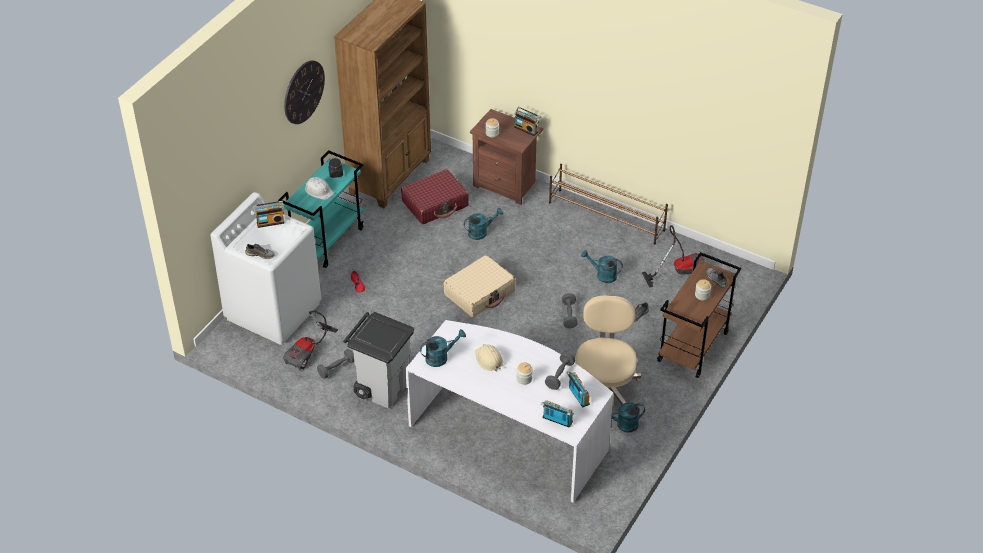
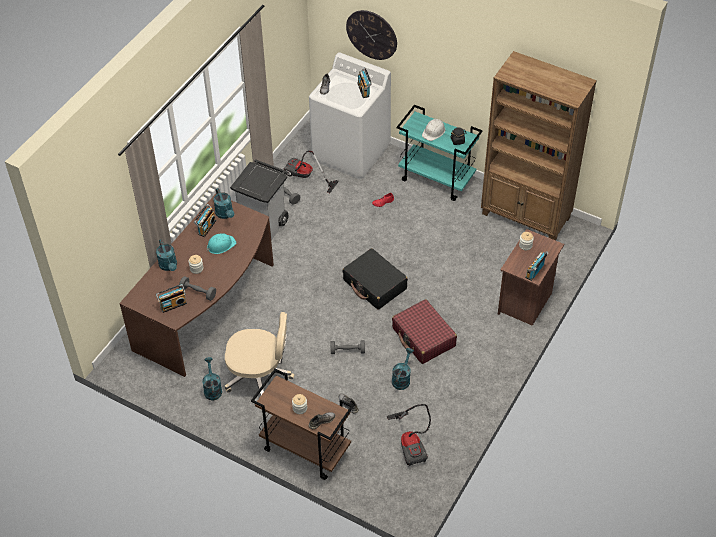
camera: 90 degrees right, 5 degrees up
(303, 92) = (469, 59): wall clock -> wall clock (371, 34)
(435, 204) = (492, 250): red suitcase -> red suitcase (423, 337)
(479, 293) = (375, 285): beige suitcase -> black suitcase
(481, 232) = (455, 284): turquoise watering can -> turquoise watering can (169, 266)
(489, 359) = (221, 245): beige hard hat -> turquoise hard hat
(511, 434) = (208, 308): white desk -> brown desk
(556, 421) = (147, 290): radio -> radio (206, 227)
(606, 217) = (486, 384): brown shoe rack -> none

